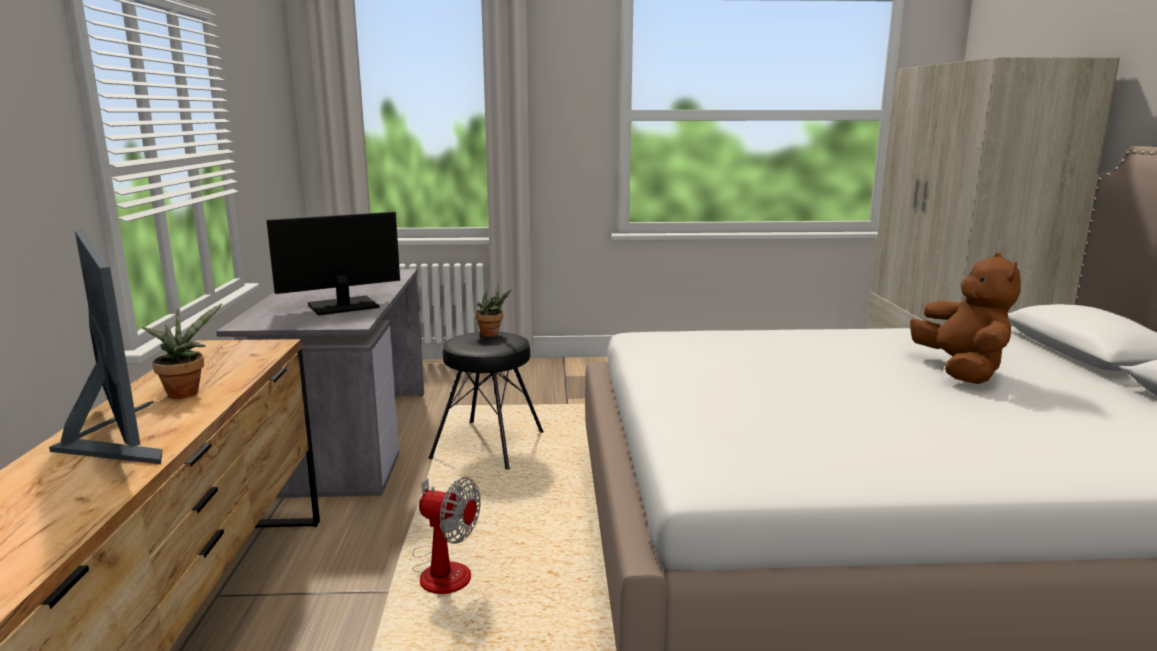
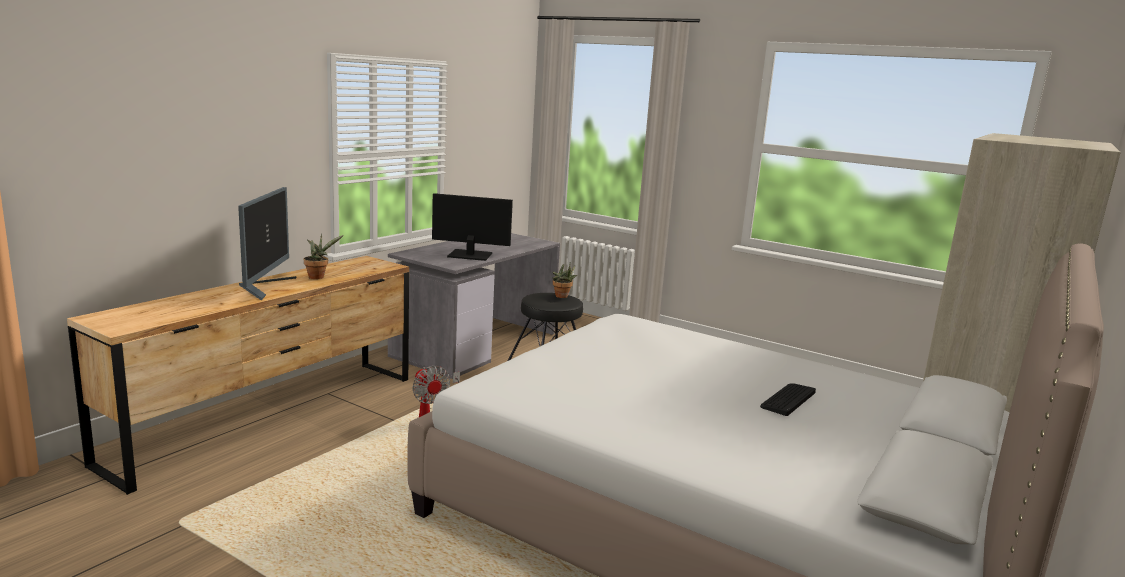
camera: 35 degrees right, 0 degrees up
(961, 370) = (788, 399): brown plush toy -> keyboard

